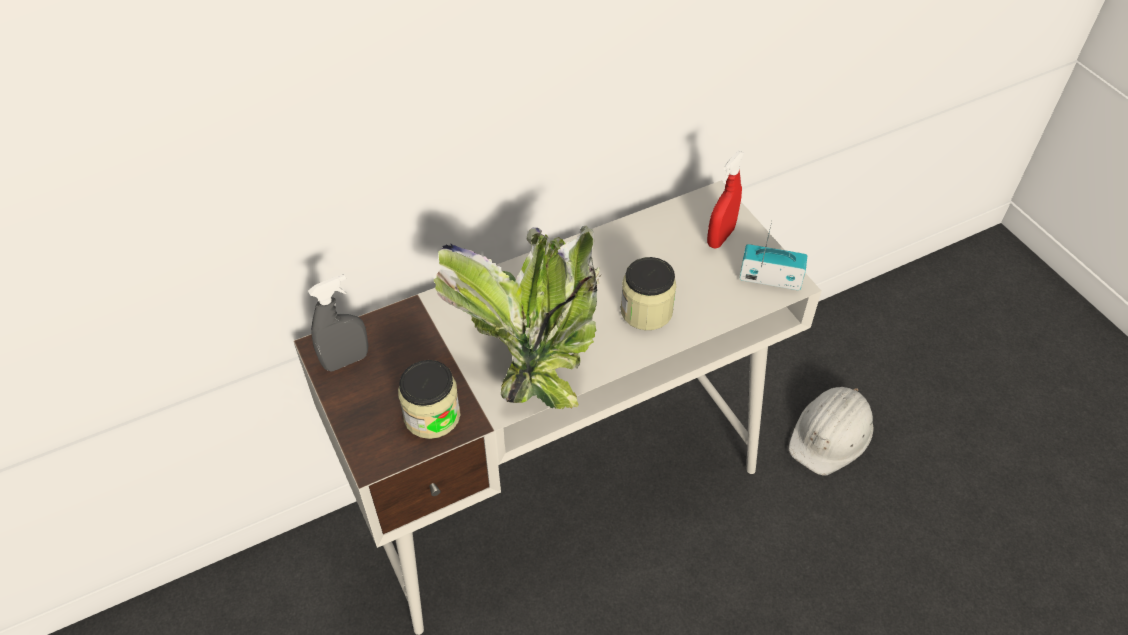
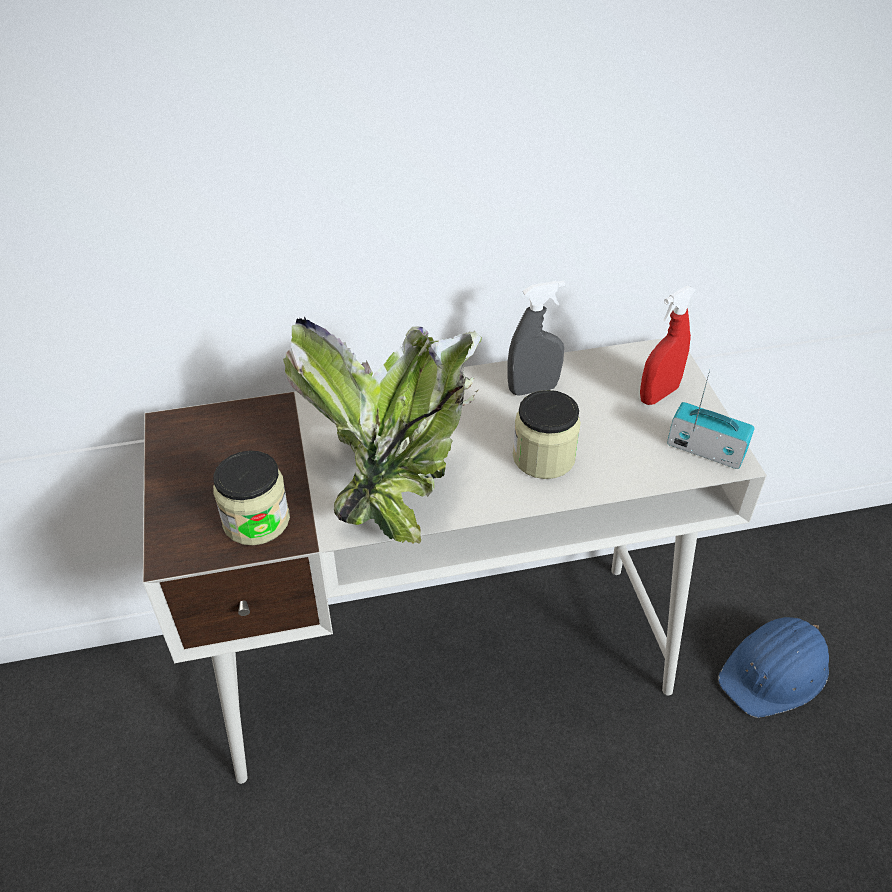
camera: 15 degrees right, 5 degrees down
(346, 360) = (189, 444): grey spray bottle -> grey spray bottle (533, 389)
(832, 434) = (775, 671): white hard hat -> blue hard hat

